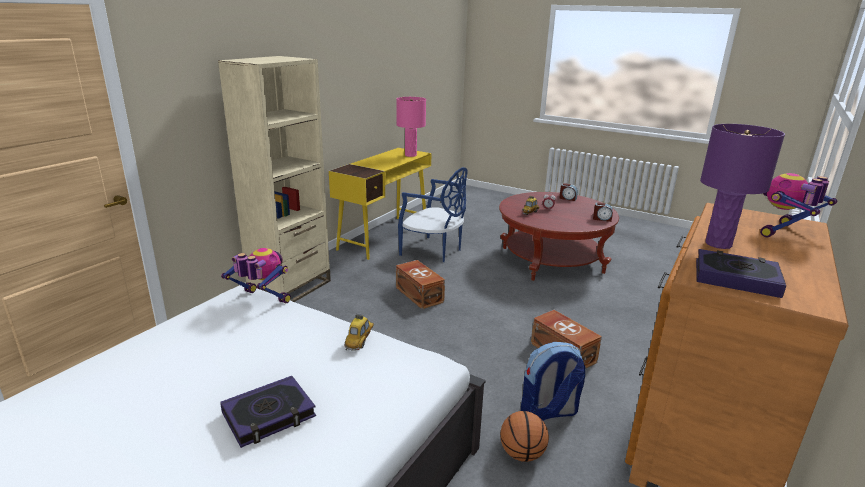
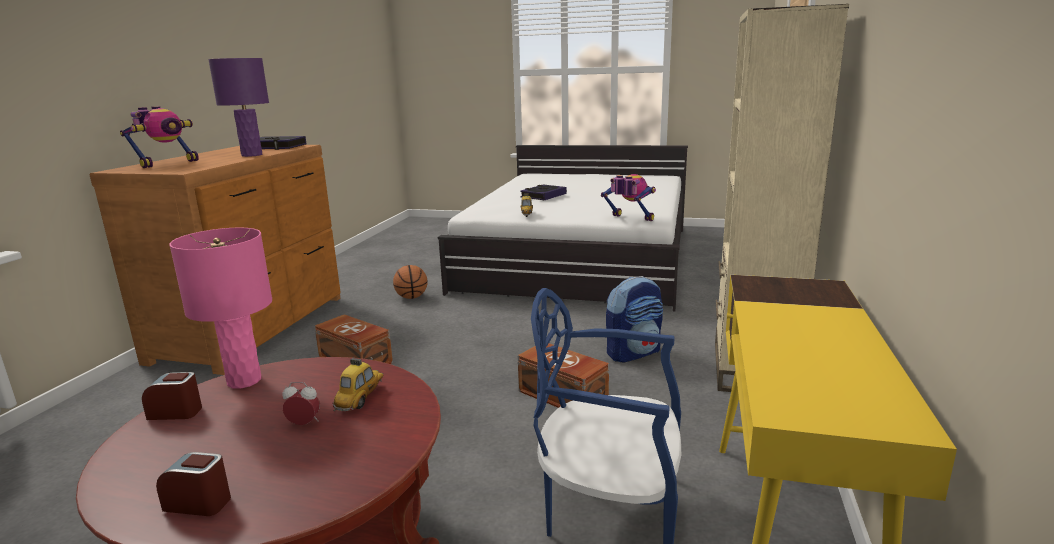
camera: 165 degrees right, 5 degrees down
(262, 300) = (629, 219): toy robot -> toy robot turned 150 degrees counterclockwise
(410, 155) = (794, 386): pink table lamp -> pink table lamp (244, 380)
(548, 412) = (386, 317): backpack -> backpack (633, 353)

